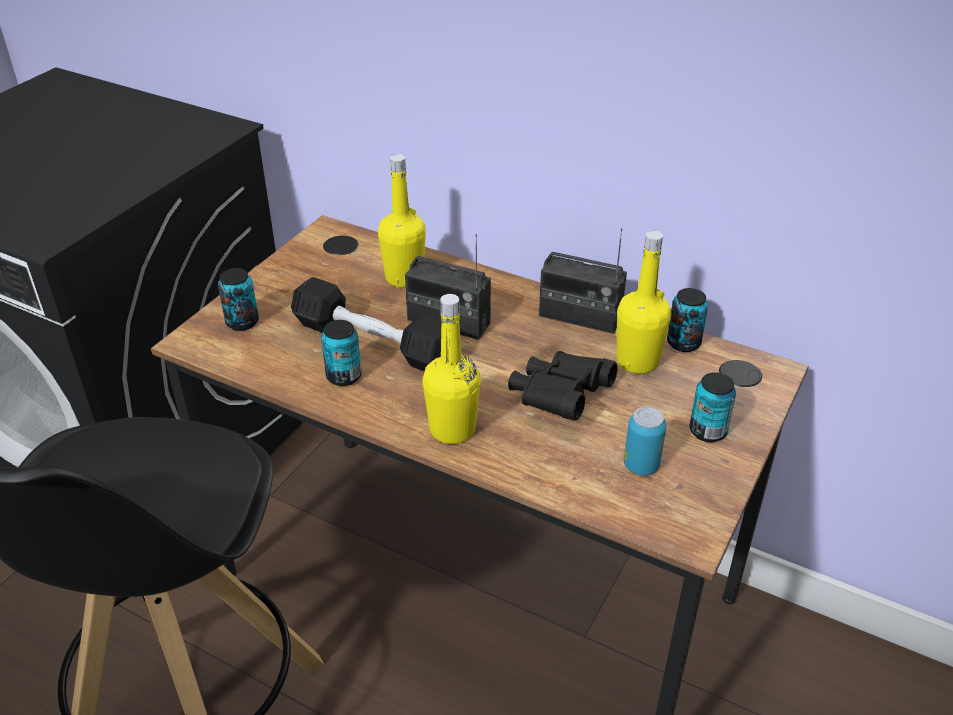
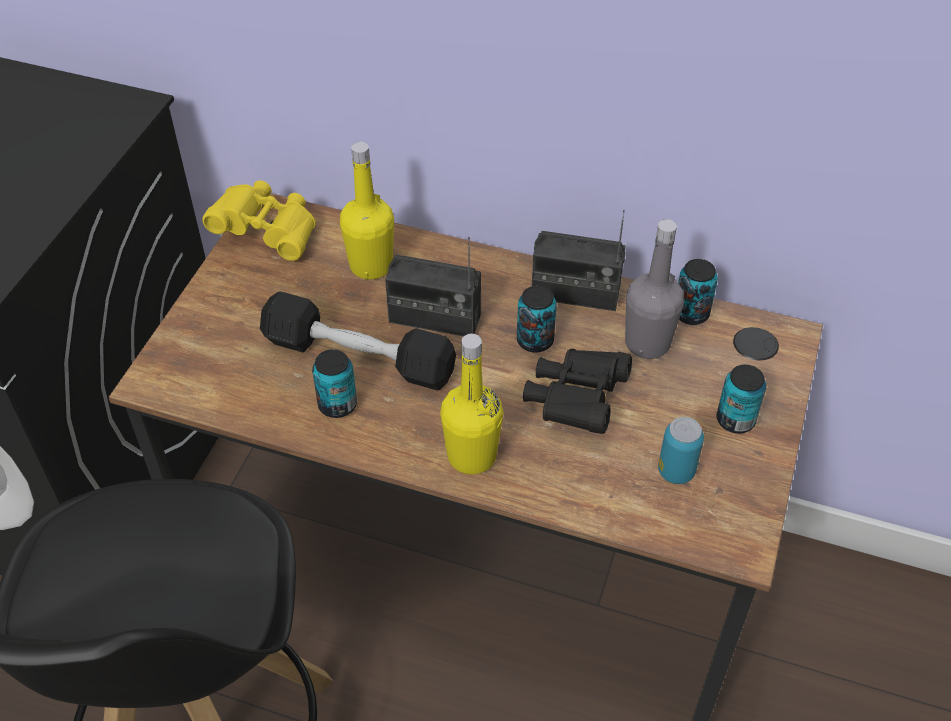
camera: 10 degrees left, 10 degrees up
(242, 322) = (203, 349): can -> can (535, 340)
(324, 245) = (268, 232): none -> yellow binoculars
(637, 361) = (647, 343): yellow bottle -> grey bottle

